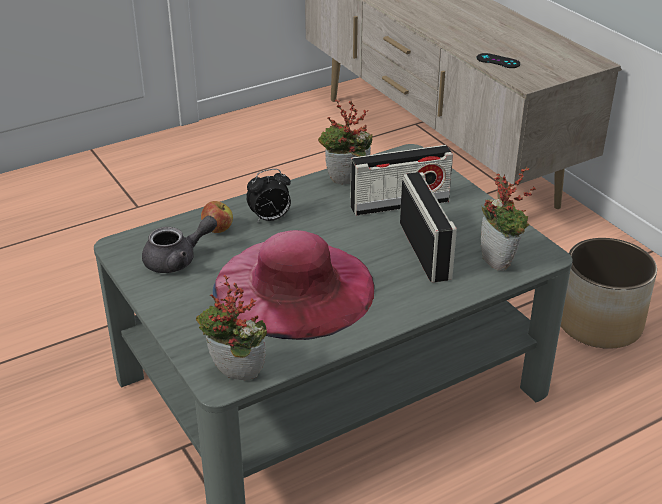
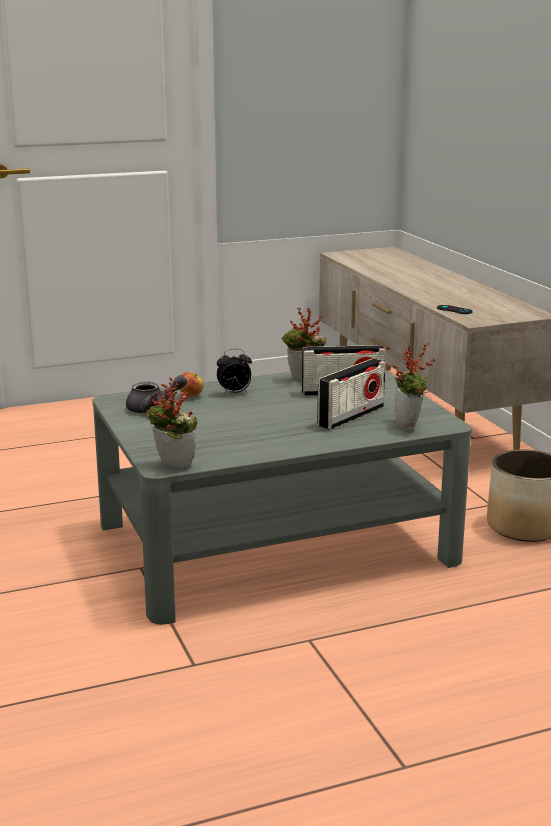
camera: 10 degrees right, 15 degrees down
(294, 287) = (238, 427): pink hat -> none
(425, 250) = (351, 416): radio -> radio turned 45 degrees clockwise

